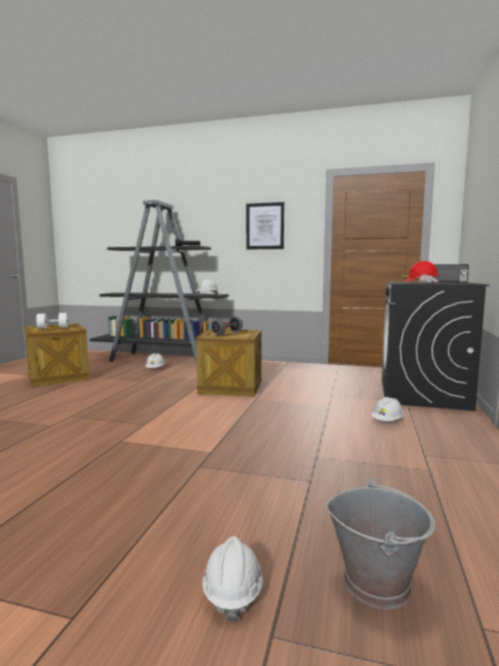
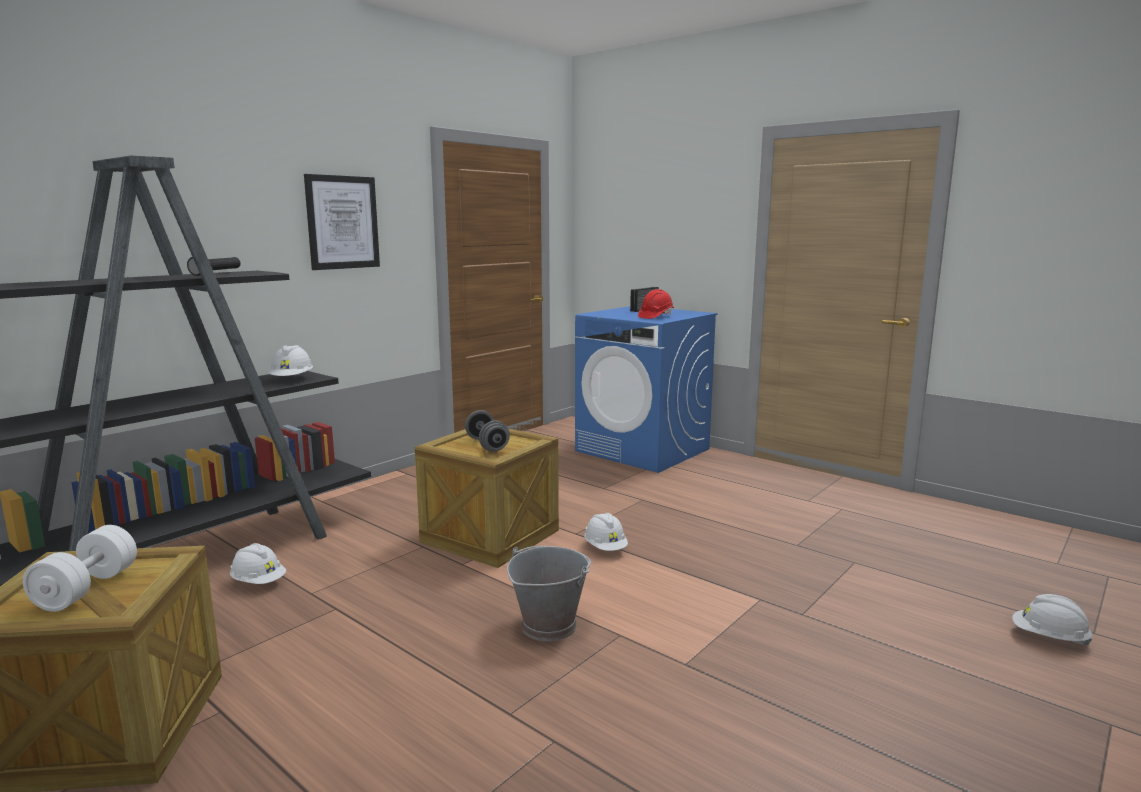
camera: 65 degrees left, 5 degrees up
(377, 583) = (1020, 580): grey bucket -> grey bucket (548, 625)
(387, 421) = (714, 488): white hard hat -> white hard hat (605, 548)
(423, 394) = (643, 450): black washing machine -> blue washing machine

